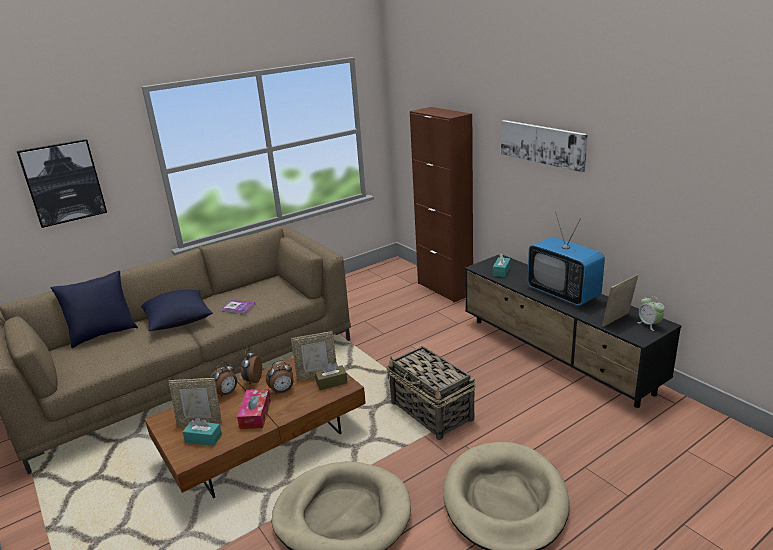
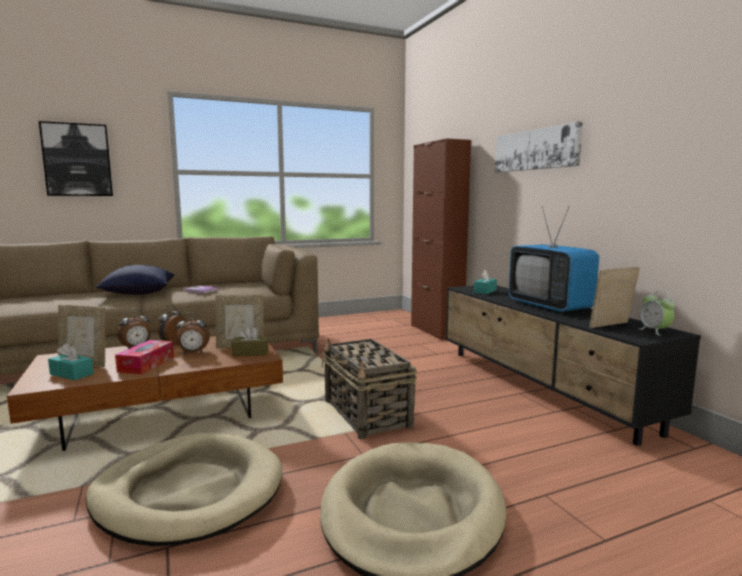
camera: 10 degrees right, 15 degrees down
(103, 334) = (63, 294): blue pillow -> none

